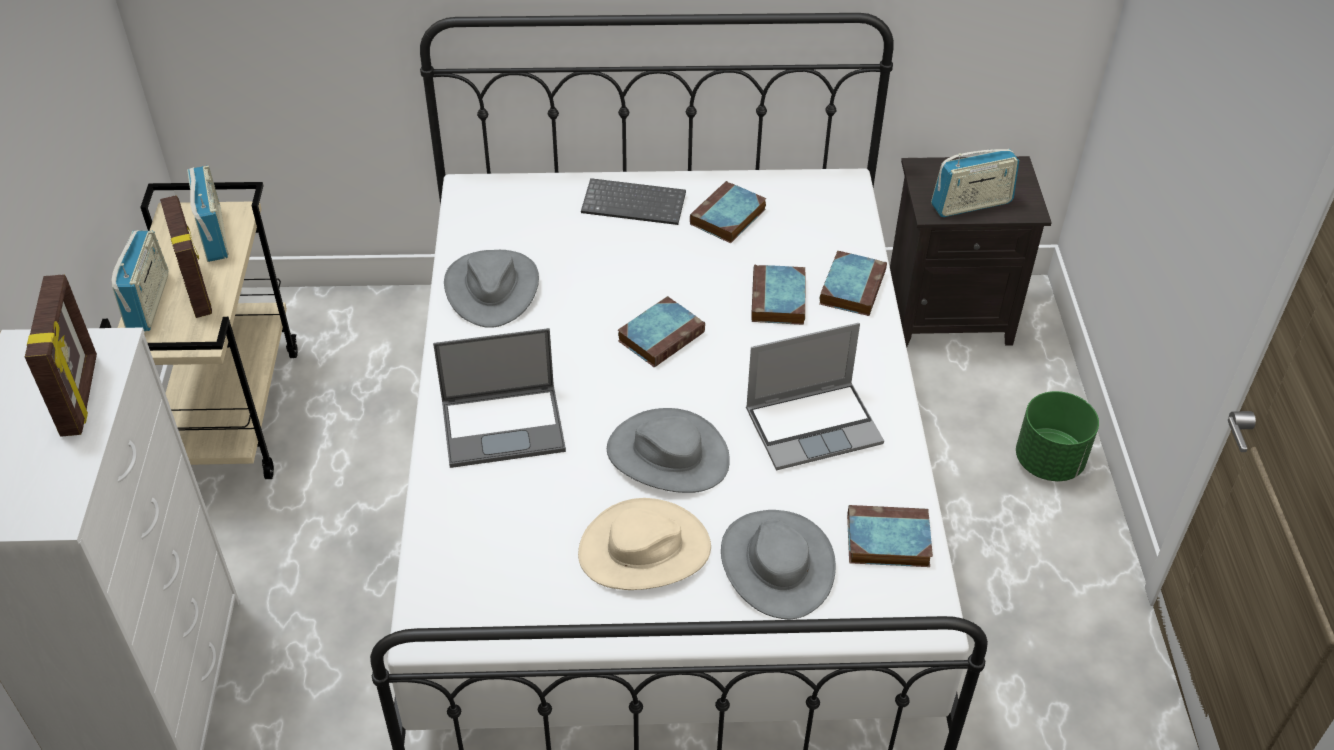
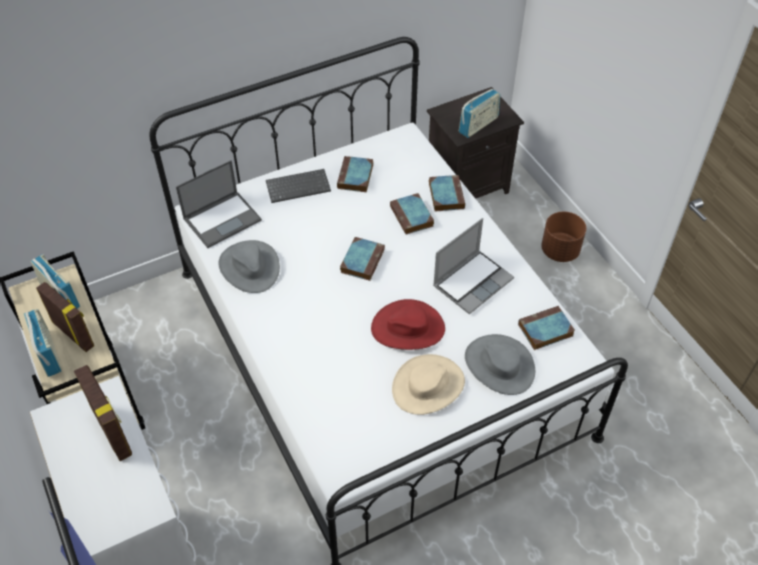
camera: 25 degrees left, 5 degrees up
(504, 425) = (309, 346): laptop -> laptop (223, 219)
(668, 455) = (408, 328): grey hat -> red hat
(1049, 461) = (560, 251): green planter -> brown planter

